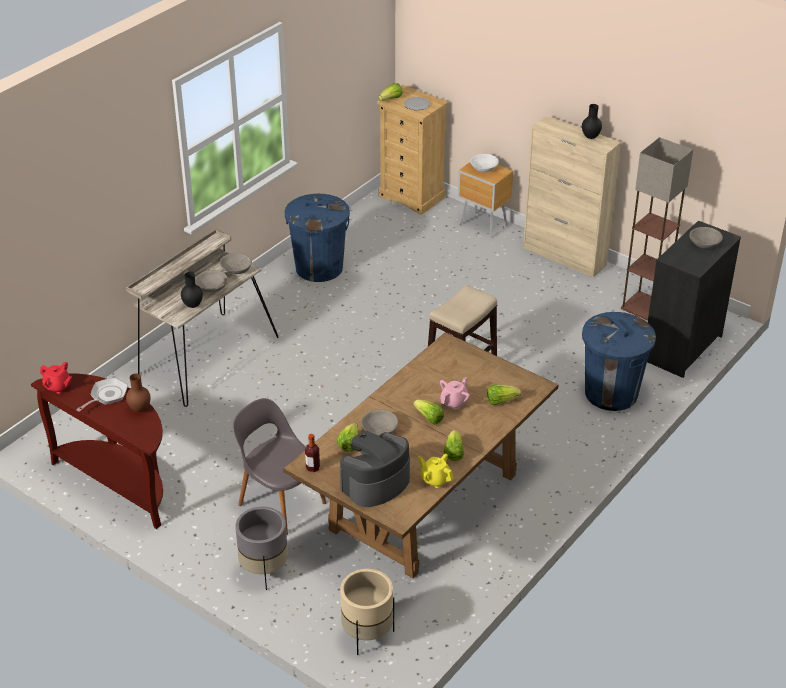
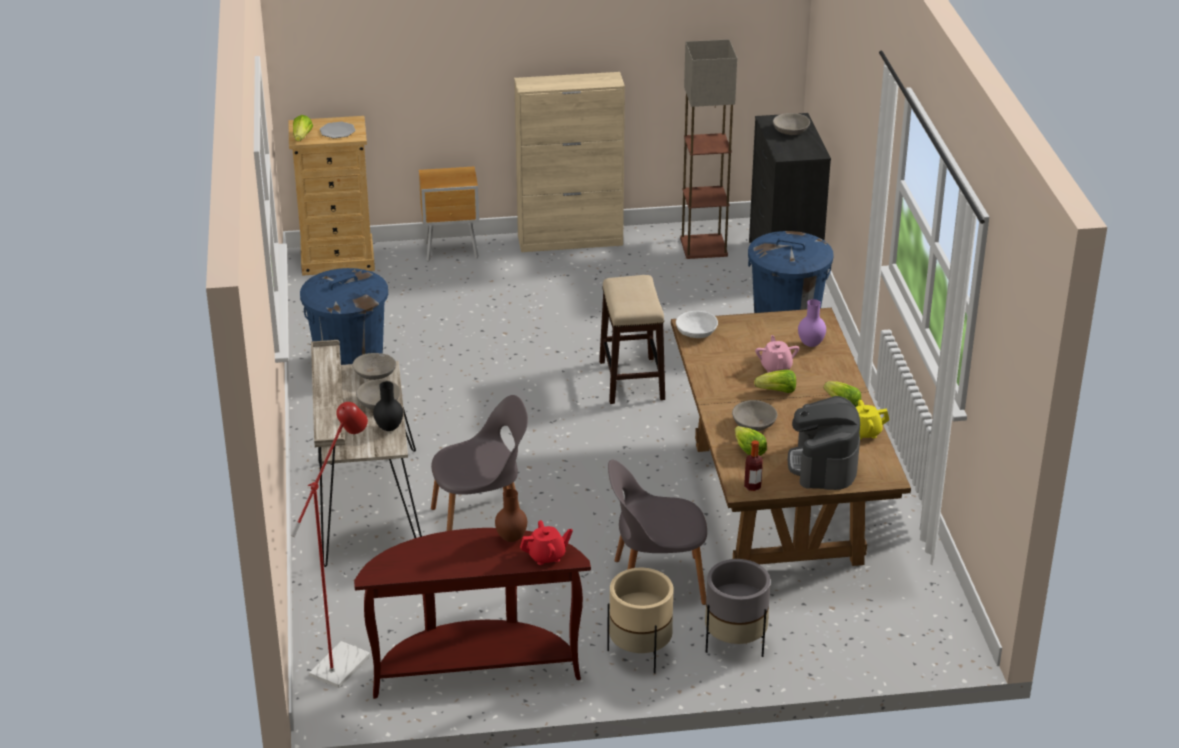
camera: 45 degrees left, 5 degrees down
(58, 386) = (390, 571): red teapot -> red teapot (546, 556)
(72, 433) = (346, 659): none -> red floor lamp
(107, 396) = (457, 548): frying pan -> none
(247, 402) = (481, 522): none -> grey chair
(367, 634) = (899, 630): beige planter -> beige planter (640, 653)
(484, 168) = (443, 176): white bowl -> white bowl (696, 332)
(501, 400) = (810, 344): lettuce -> purple vase
(590, 137) = (586, 79): black vase -> none

